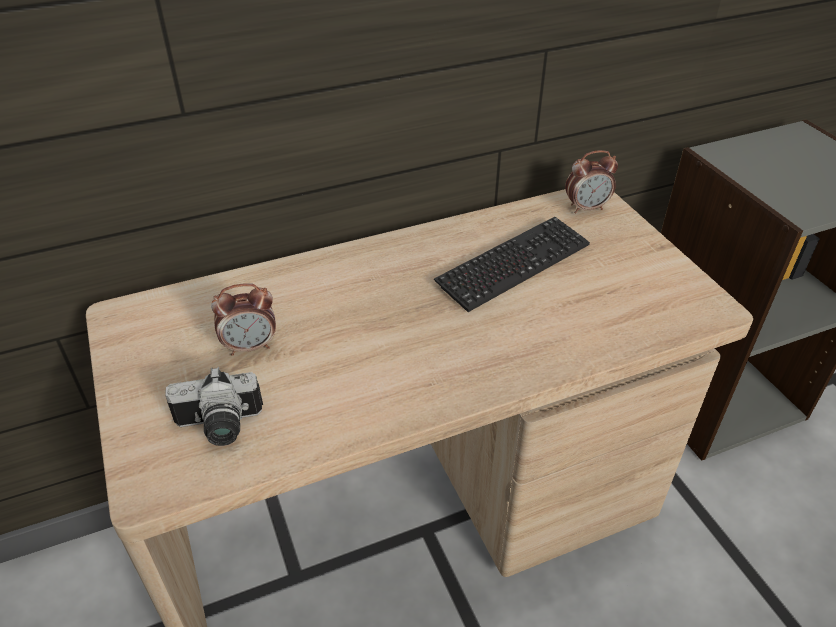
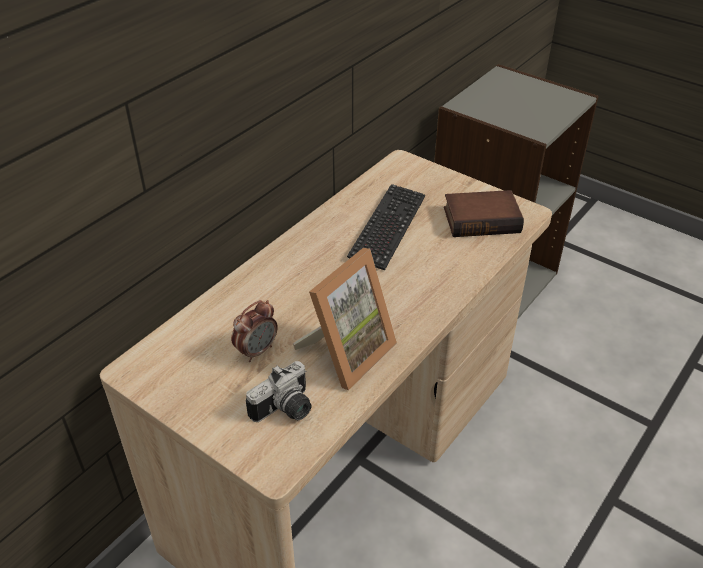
camera: 30 degrees left, 0 degrees up
(342, 390) = (346, 352): none -> picture frame
(586, 208) = (403, 171): alarm clock -> none
(644, 295) = (482, 219): none -> book

